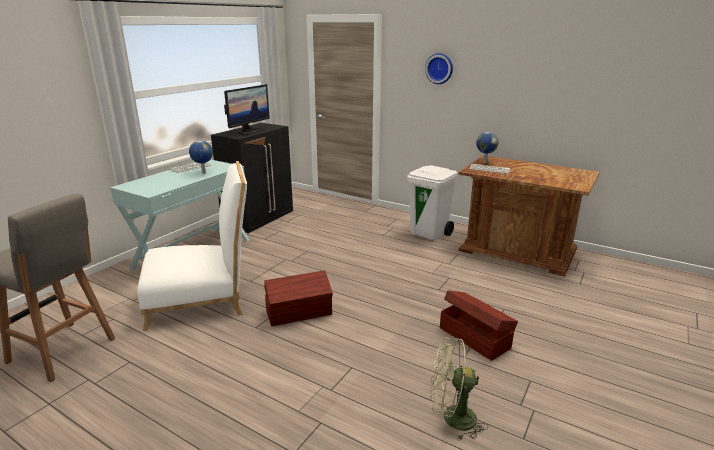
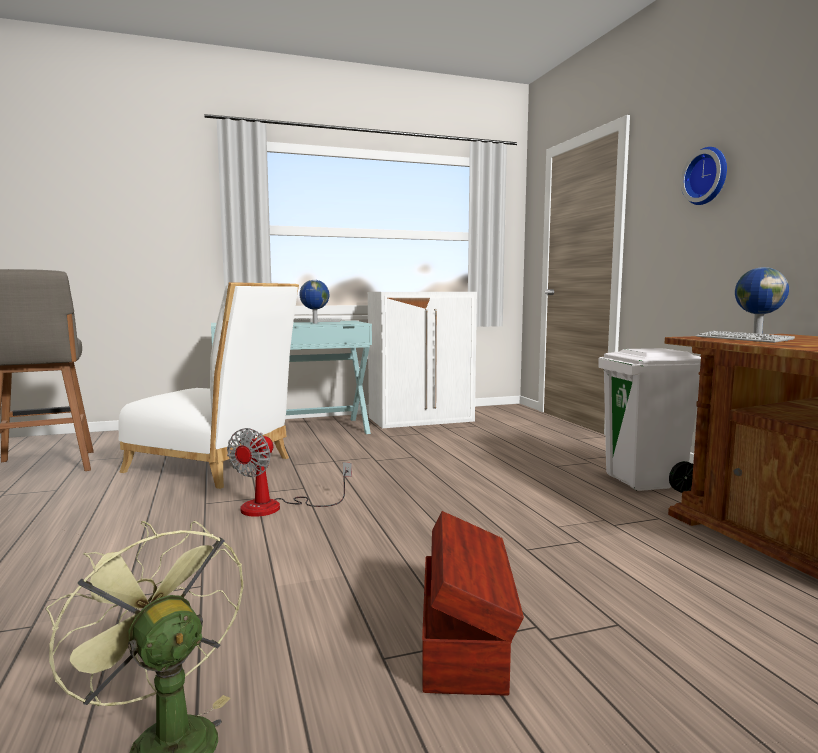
camera: 40 degrees right, 15 degrees down
(249, 132) = (413, 291): monitor -> none
(259, 217) = (421, 419): black cabinet -> white cabinet
(299, 313) = (276, 507): brown storage box -> fan

